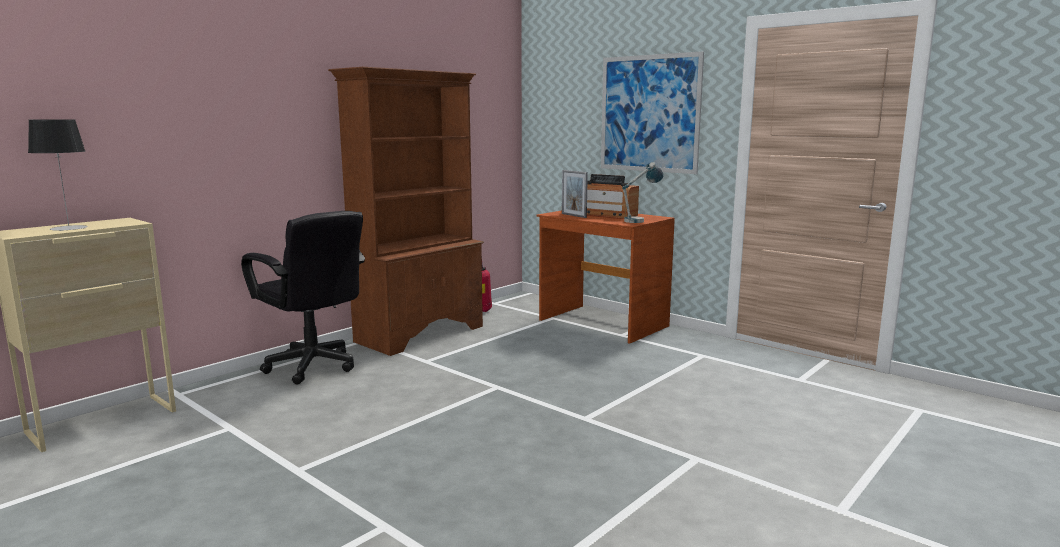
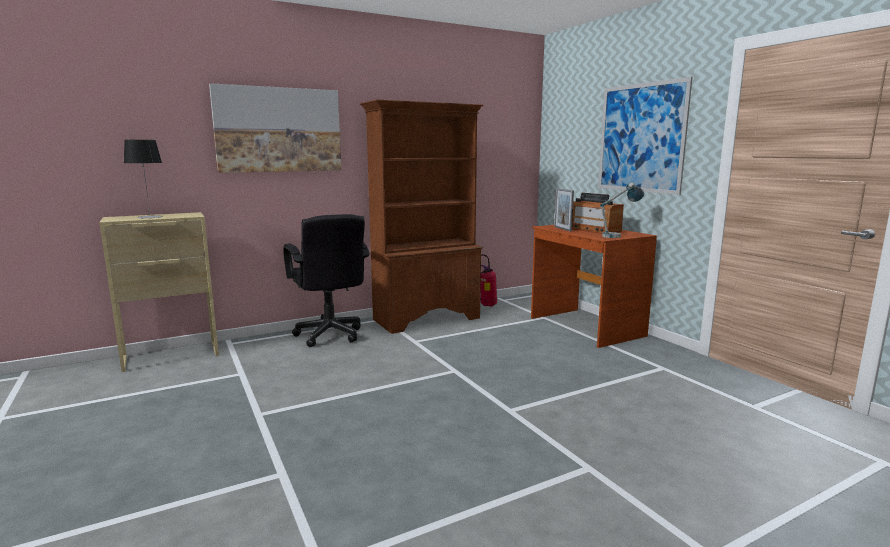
camera: 20 degrees right, 0 degrees up
(228, 103) = (278, 130): none -> picture

